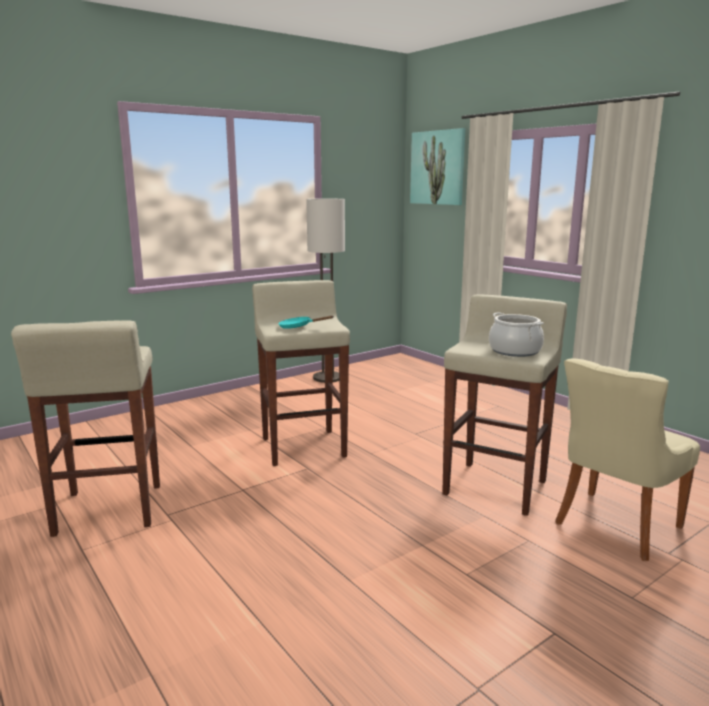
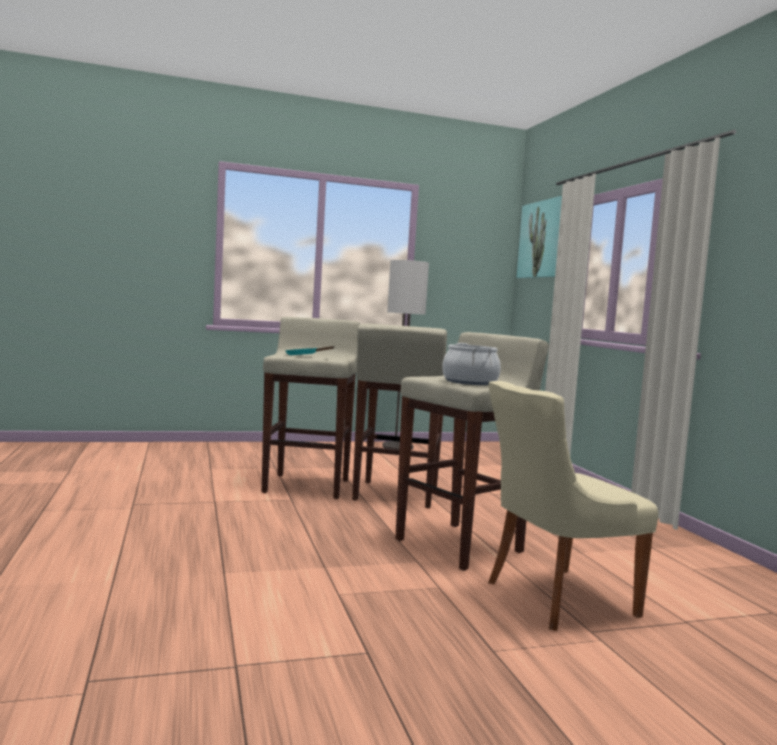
camera: 20 degrees right, 10 degrees down
(108, 511) = (92, 493): beige stool -> beige stool (395, 495)

